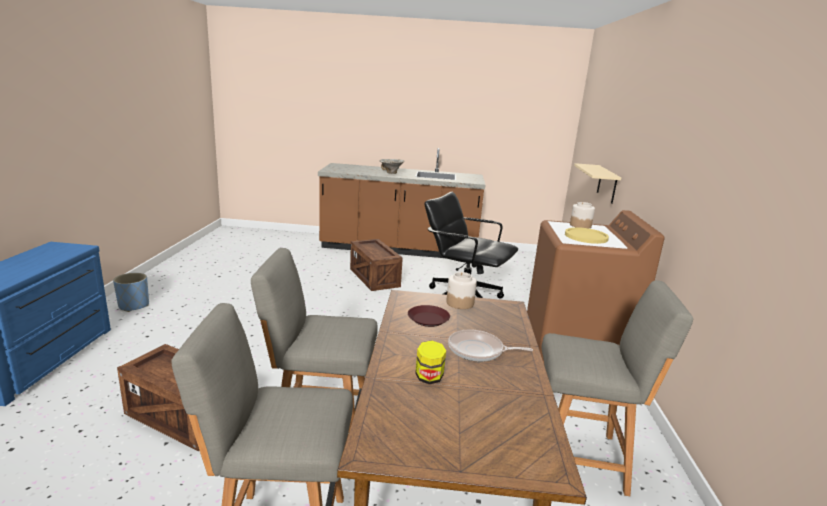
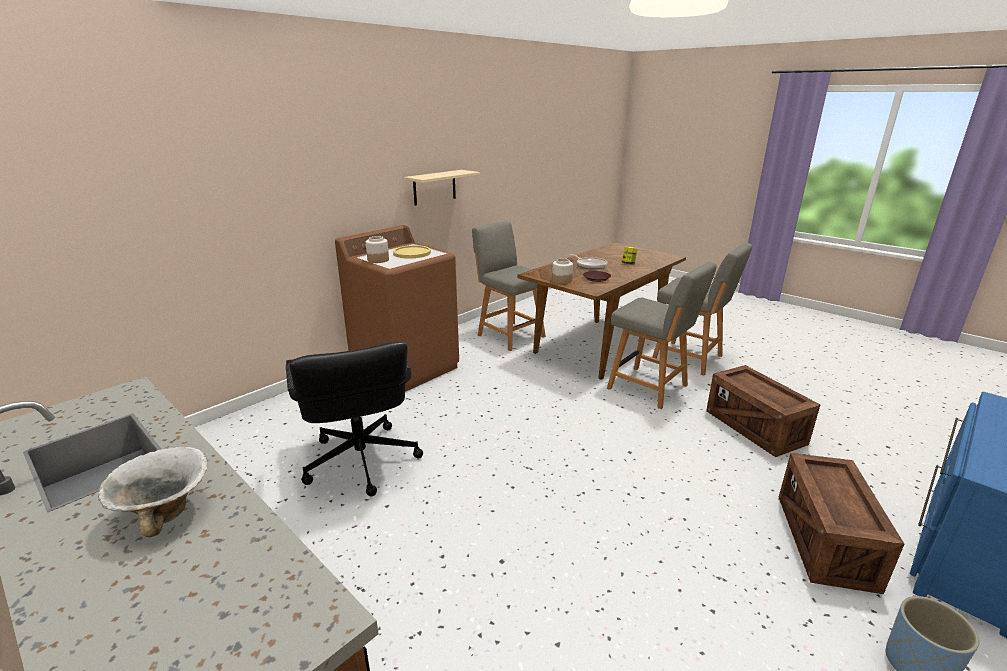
camera: 140 degrees left, 5 degrees up
(374, 278) = (418, 565): crate -> crate (824, 541)
(607, 184) = (224, 251): beige shelf -> beige shelf (434, 187)

